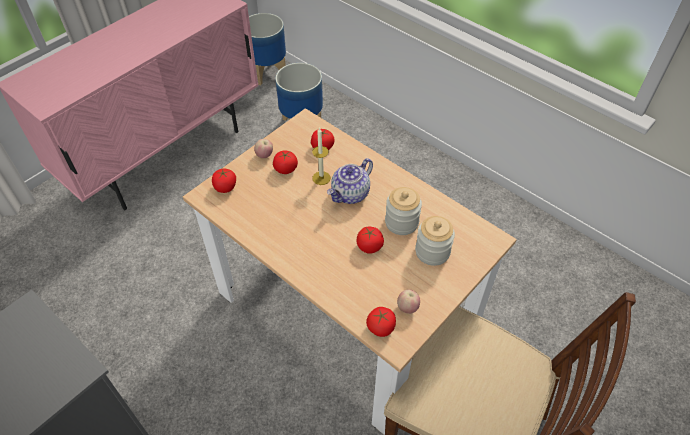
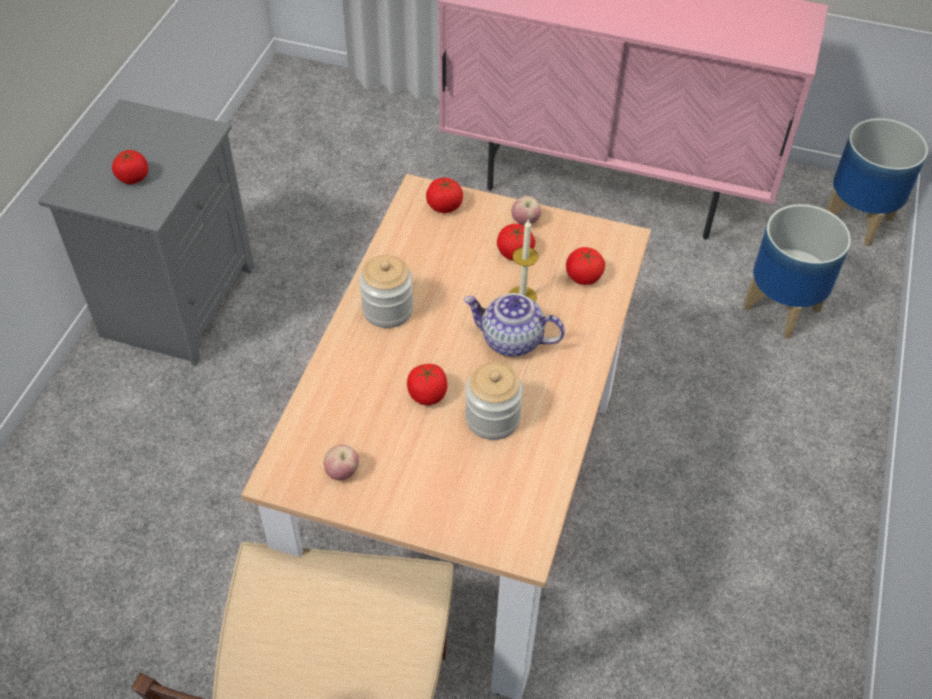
camera: 65 degrees right, 0 degrees up
(381, 327) = (296, 451): tomato -> tomato (133, 177)
(432, 252) = (457, 473): jar -> jar (387, 309)

